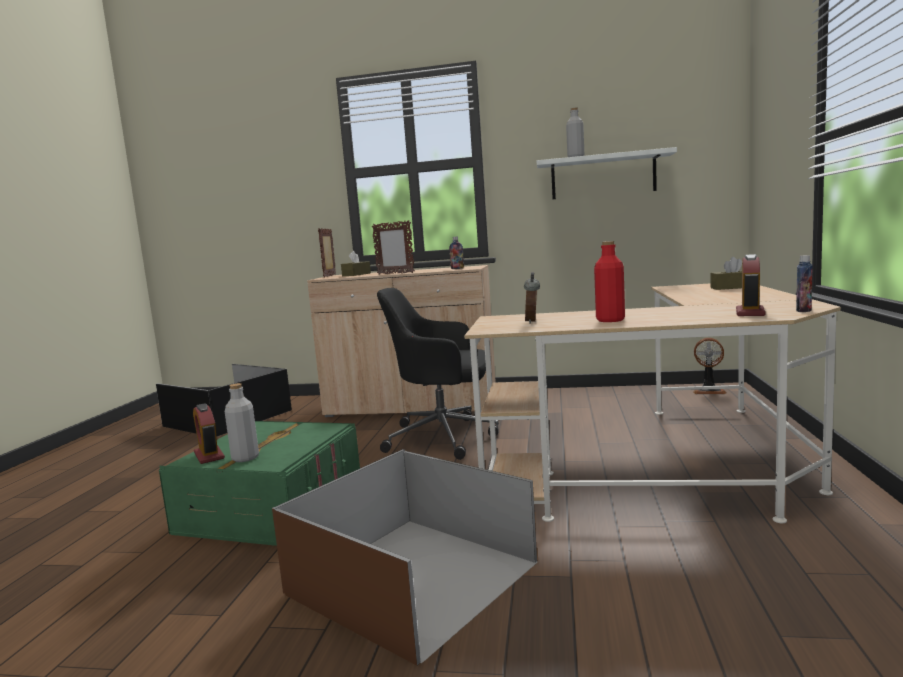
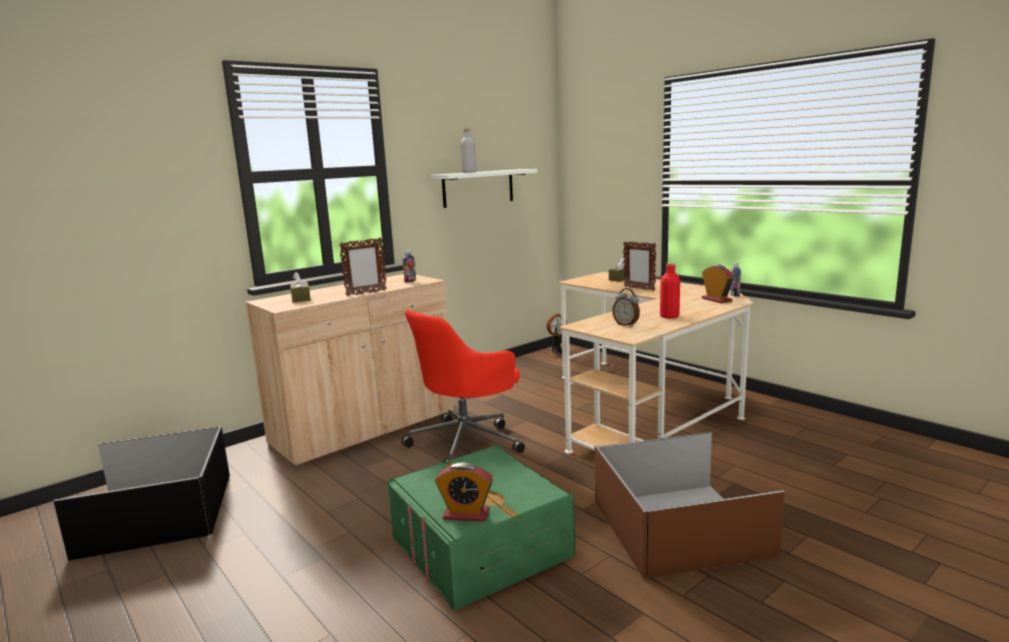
camera: 50 degrees left, 5 degrees up
(245, 458) = (505, 500): grey bottle -> none
(330, 276) = (262, 303): picture frame -> picture frame (639, 289)
(444, 437) = (466, 442): black office chair -> red office chair

